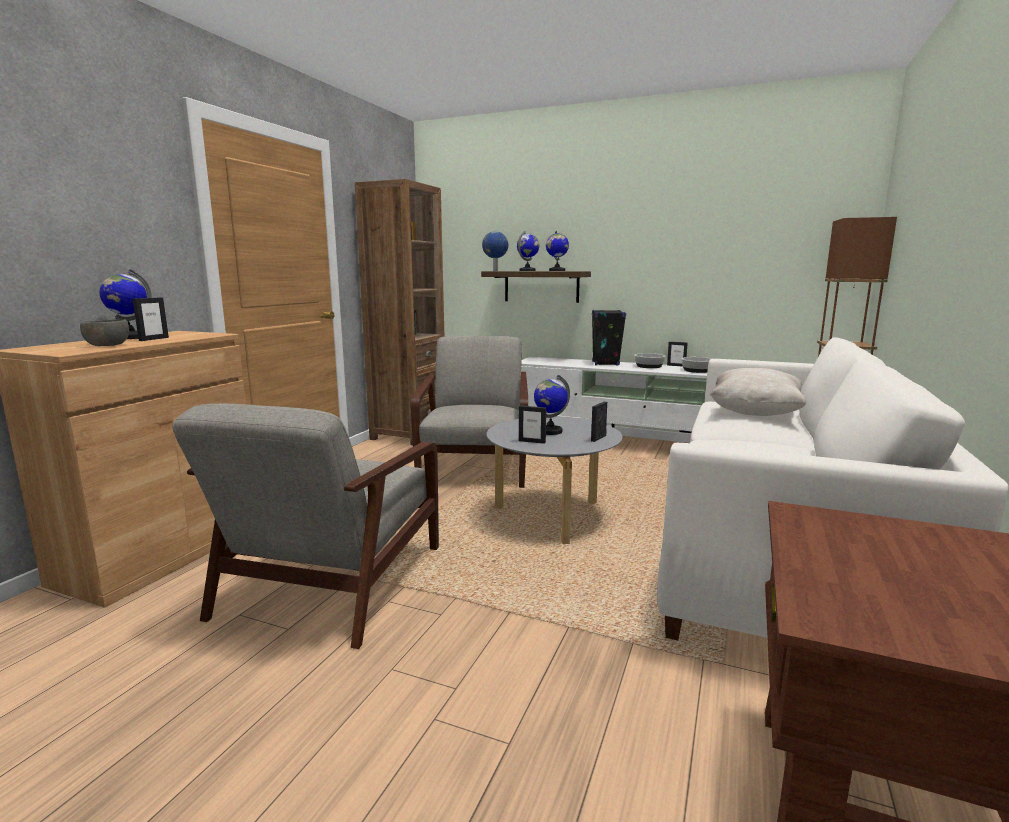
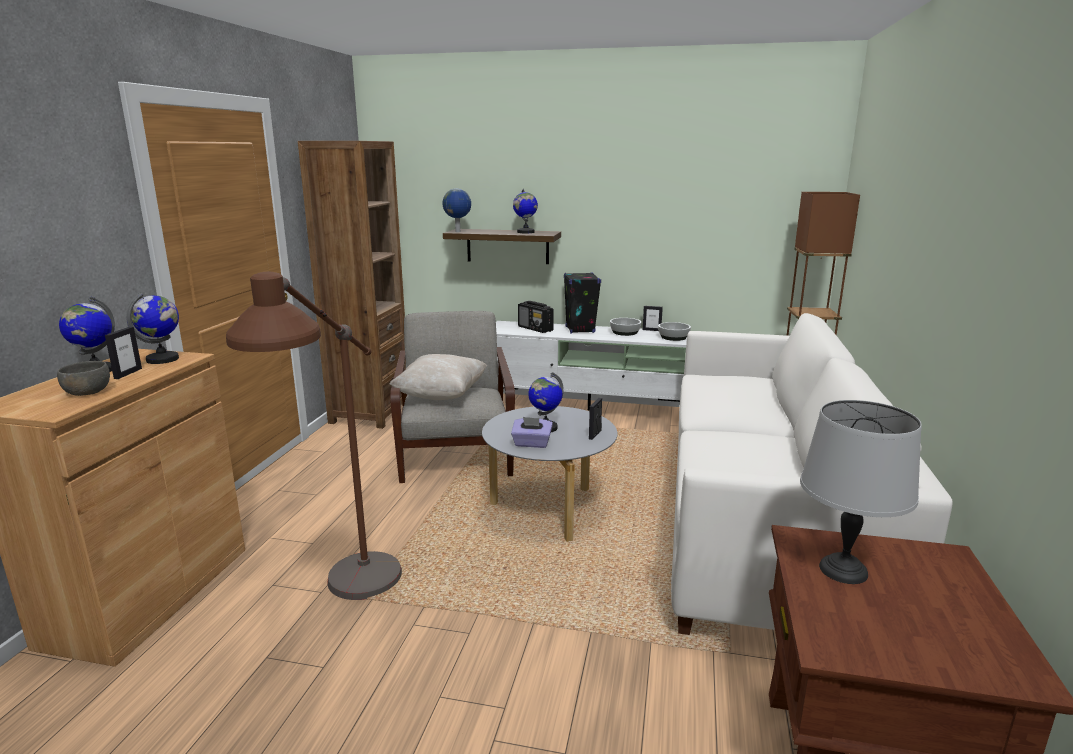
camera: 10 degrees left, 5 degrees up
(330, 583) = (348, 610): grey armchair -> brown floor lamp
(527, 271) = (493, 231): globe -> globe (163, 359)
(532, 441) = (531, 444): picture frame -> purple tissue box
(563, 362) = (535, 329): none -> radio
(754, 413) = (736, 395): beige pillow -> beige pillow (441, 395)
(855, 545) = (844, 570): none -> grey table lamp

